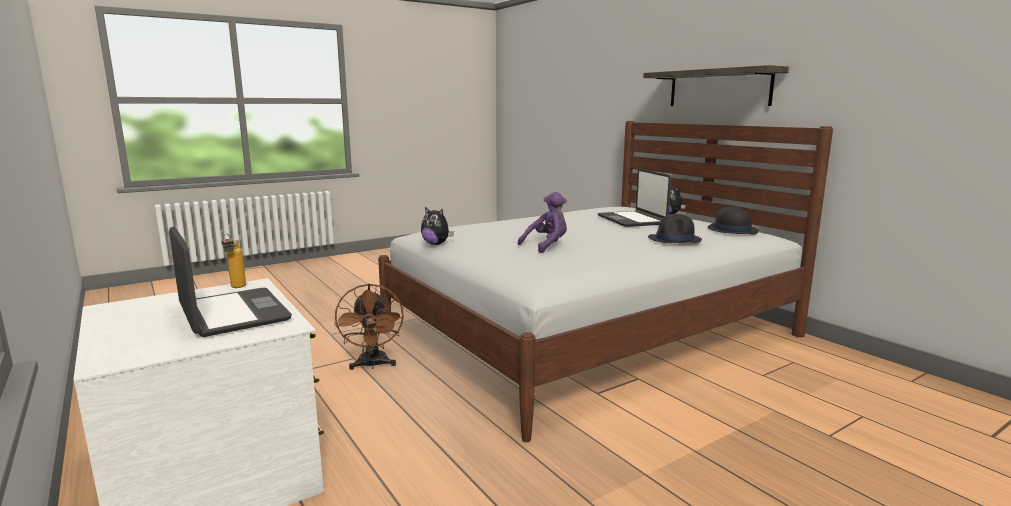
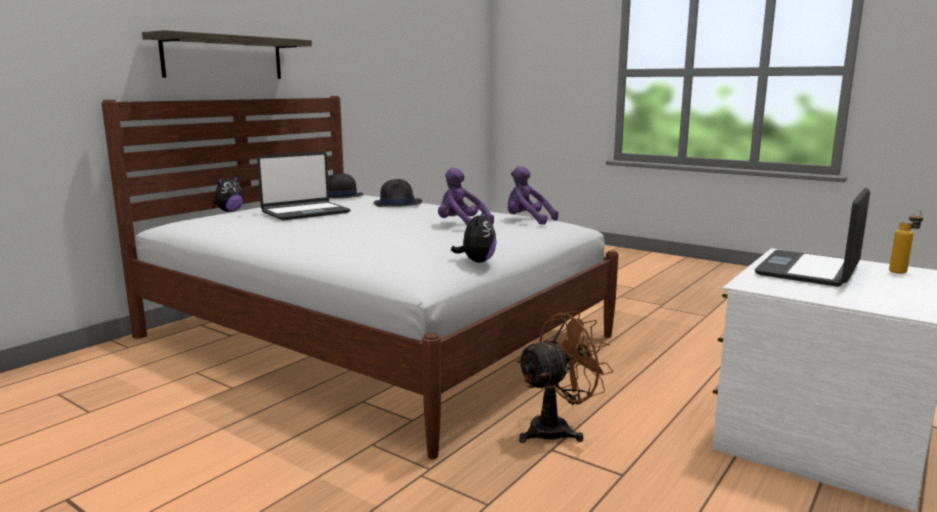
camera: 110 degrees left, 0 degrees up
(236, 288) = (771, 287): bottle -> bottle (902, 271)
(559, 267) = (527, 221): none -> purple plush toy

